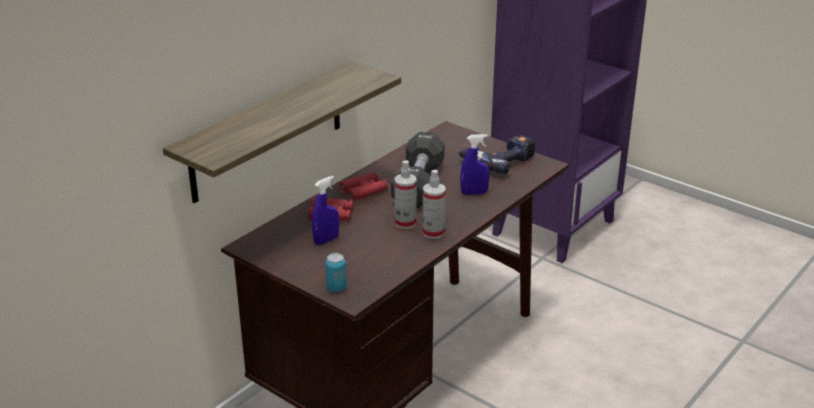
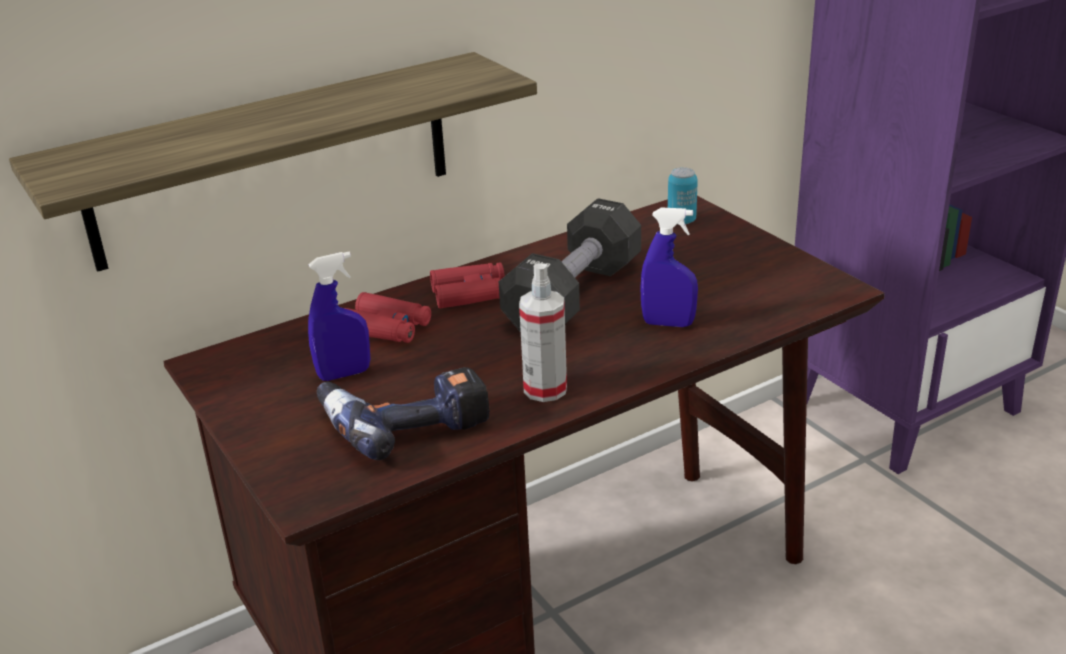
camera: 20 degrees right, 0 degrees up
(336, 288) = (294, 470): can -> can (681, 221)
(405, 223) = (506, 362): spray bottle -> none
(498, 161) = (746, 272): power drill -> power drill (405, 422)

